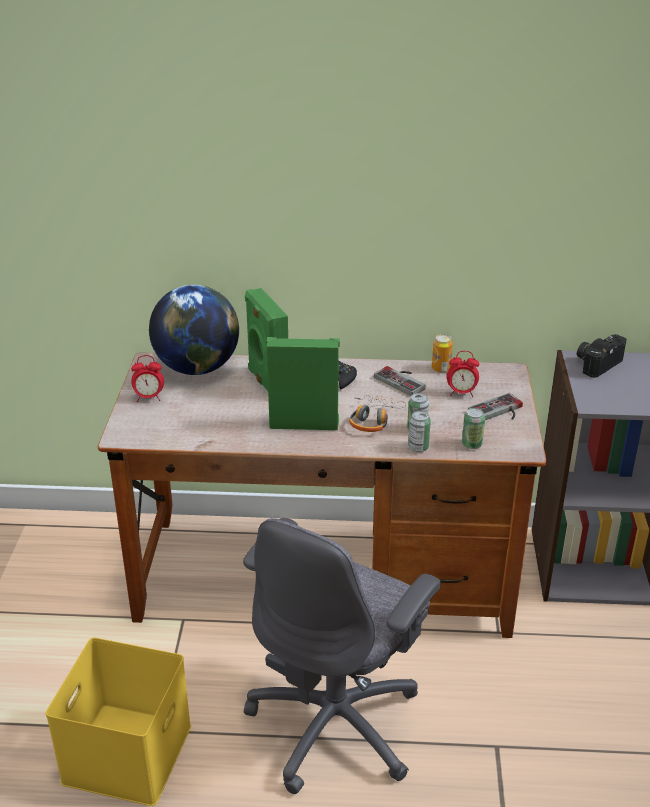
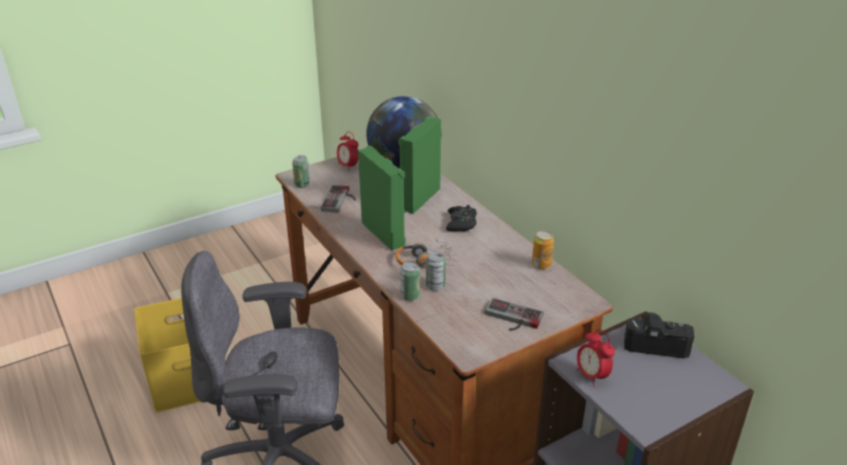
camera: 55 degrees right, 0 degrees up
(403, 380) = (498, 253): game controller -> game controller (340, 200)
(461, 393) = (517, 288): alarm clock -> alarm clock (591, 376)
(472, 444) = (444, 321): can -> can (302, 184)

